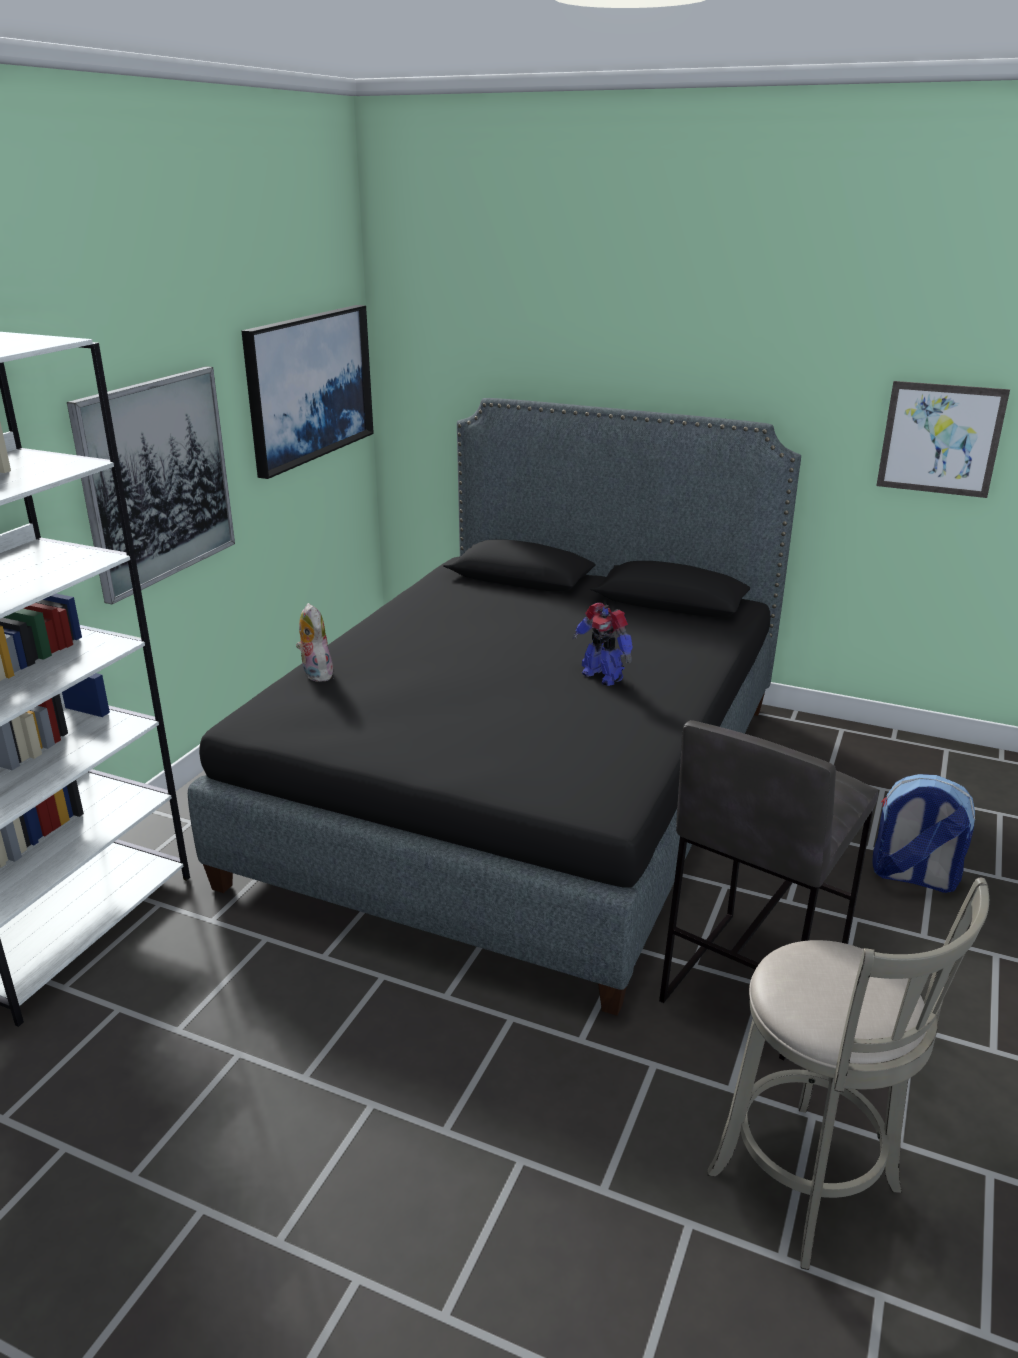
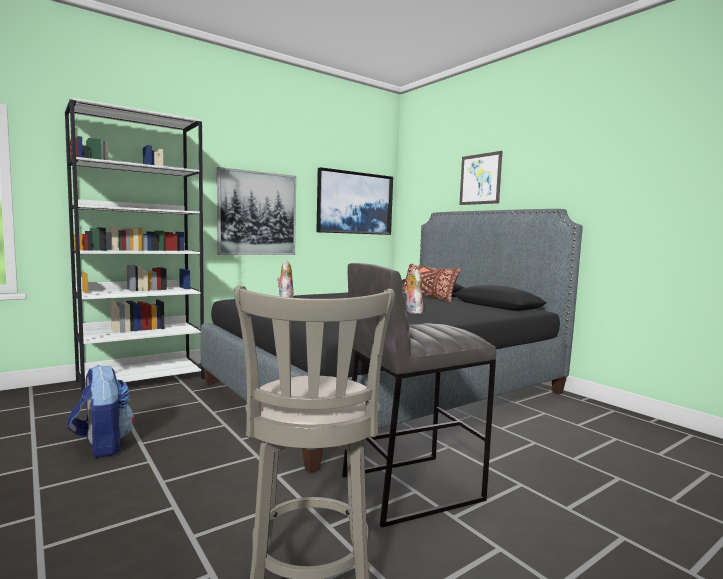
camera: 30 degrees right, 20 degrees down
(542, 598) = (428, 297): none -> brown pillow
(602, 676) = (412, 312): toy robot -> plush toy
(913, 877) = (593, 480): backpack -> backpack (102, 446)
(940, 439) = (672, 209): picture -> picture (480, 179)

